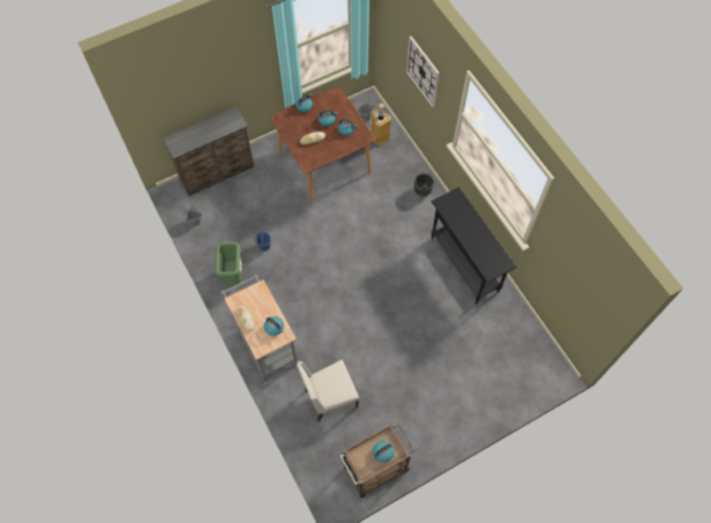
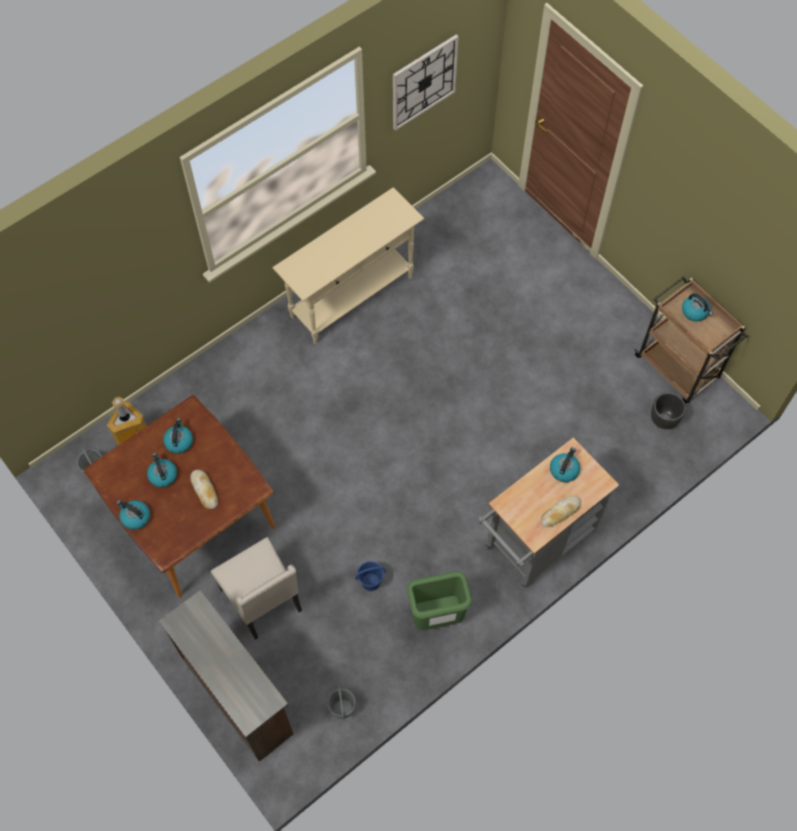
camera: 100 degrees left, 0 degrees up
(329, 398) = (597, 440): beige chair -> beige chair (263, 600)
(422, 191) = (234, 366): black planter -> black planter (664, 420)
(423, 71) = (110, 287): wall clock -> wall clock (424, 82)
(464, 264) = (352, 297): black console table -> beige console table

